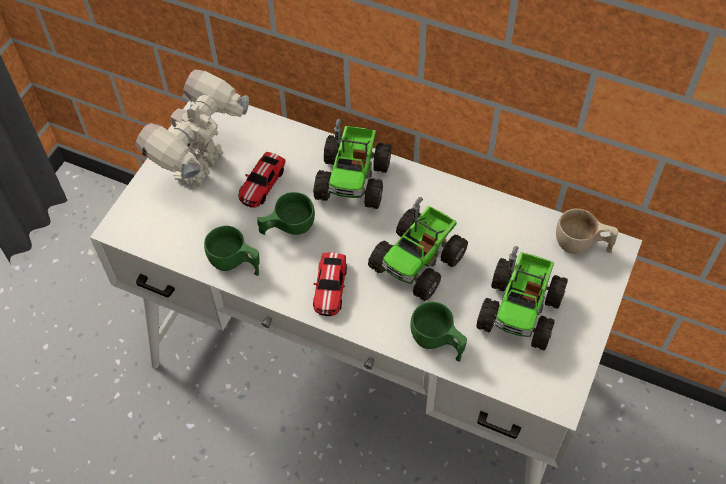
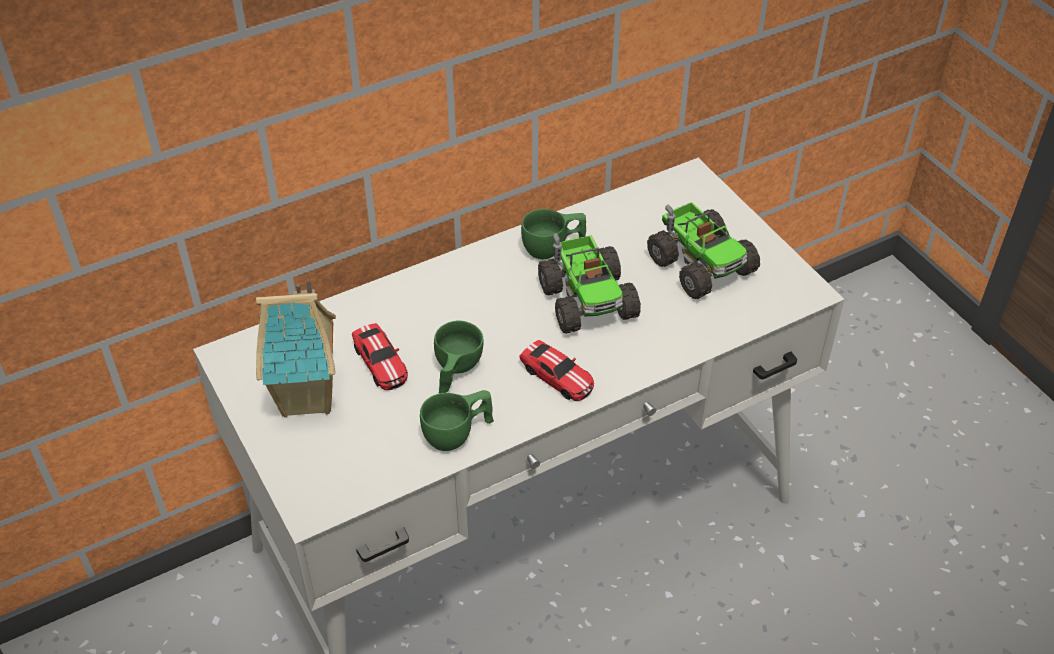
camera: 55 degrees left, 10 degrees down
(204, 168) = (308, 398): toy robot -> toy house
(354, 179) = (448, 293): toy truck -> none
(437, 342) = (686, 335): green cup -> green cup (553, 248)
(582, 245) = (670, 192): beige cup -> none

